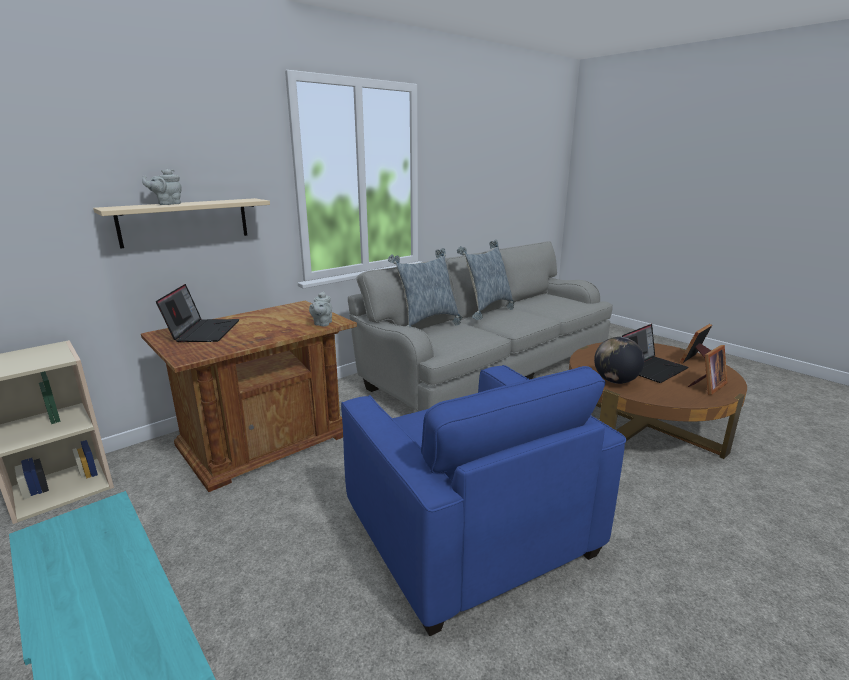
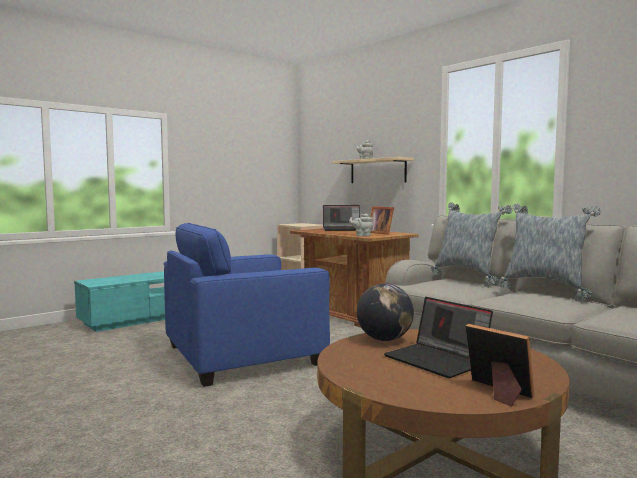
camera: 90 degrees right, 15 degrees down
(707, 386) = (382, 379): picture frame -> picture frame (381, 233)

